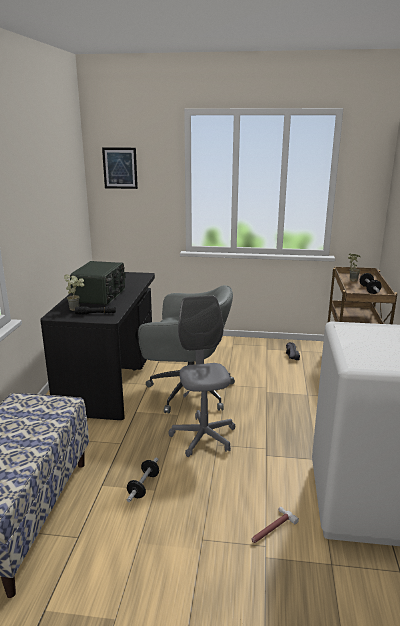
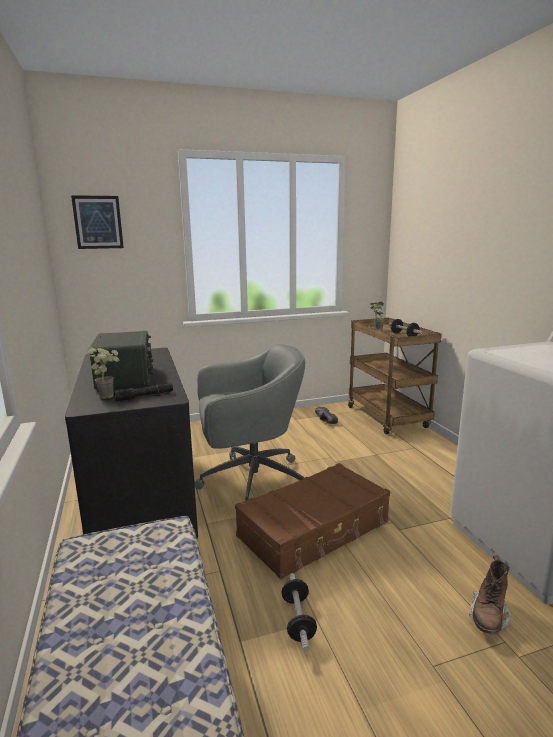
camera: 25 degrees left, 5 degrees down
(203, 437) = (315, 530): grey office chair -> brown suitcase
(271, 529) = (488, 616): hammer -> brown boot

